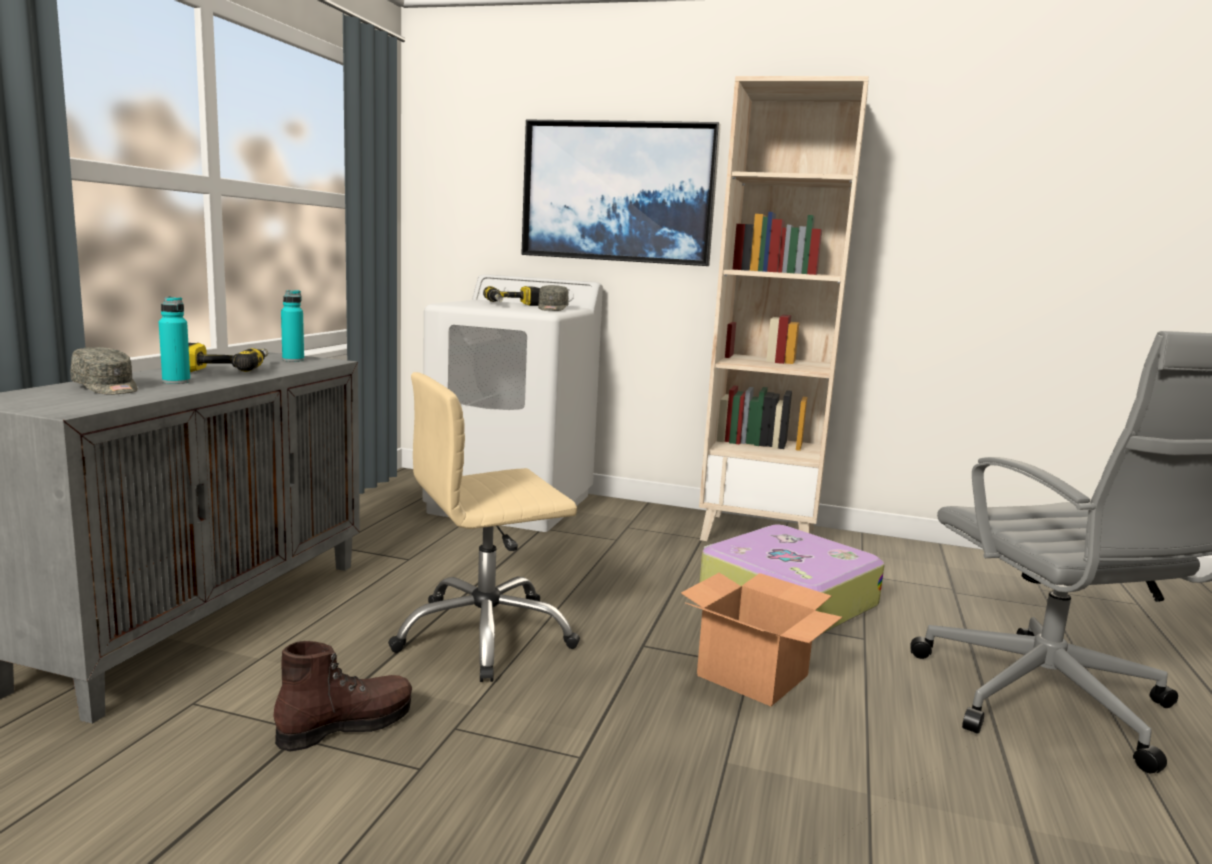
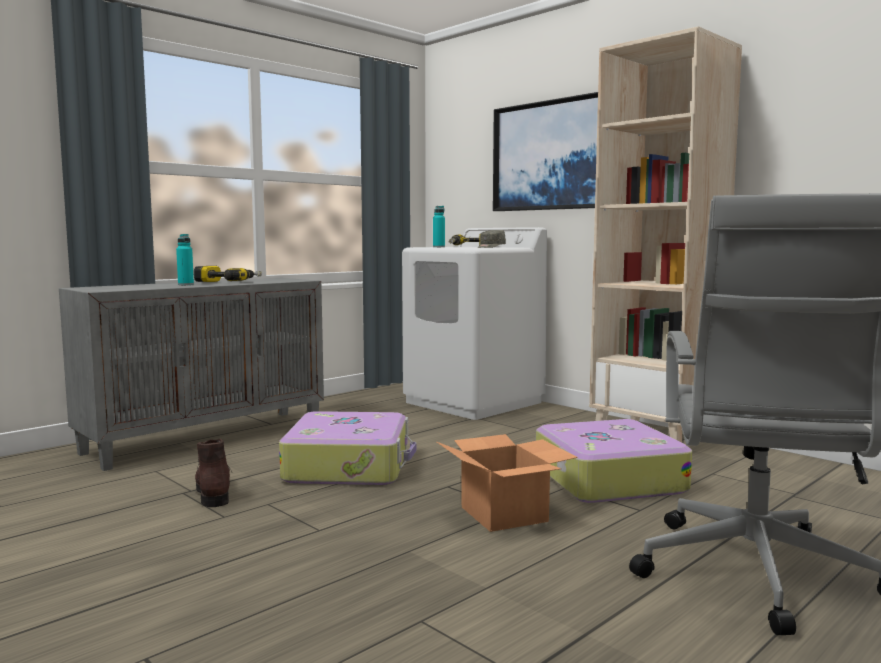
camera: 30 degrees right, 5 degrees down
(107, 388) = (144, 285): grey cap -> none
(293, 360) = (282, 280): turquoise bottle -> turquoise bottle (438, 247)
(346, 725) = (213, 492): brown boot -> brown boot turned 105 degrees counterclockwise
(485, 635) = (349, 466): beige office chair -> suitcase

